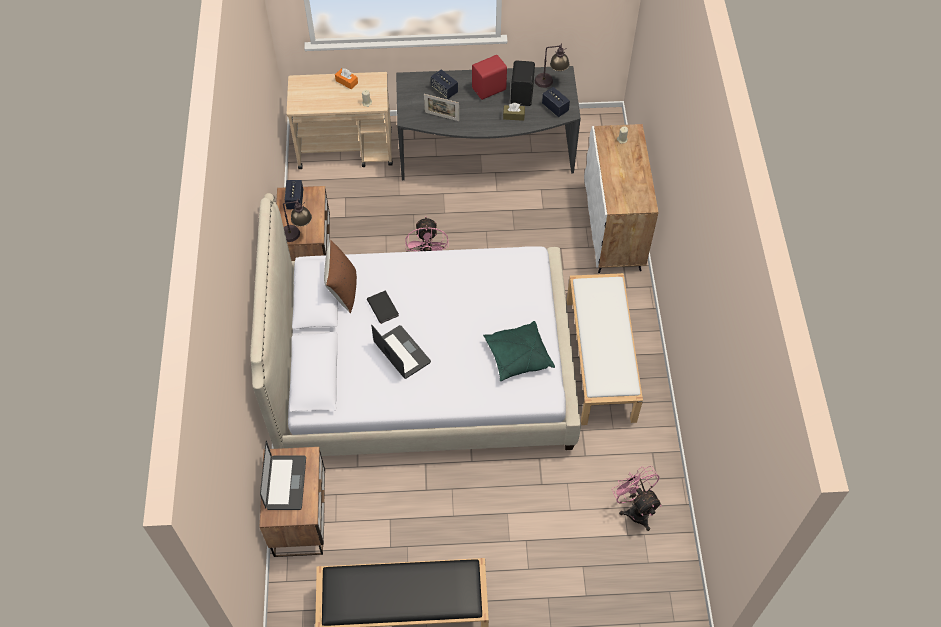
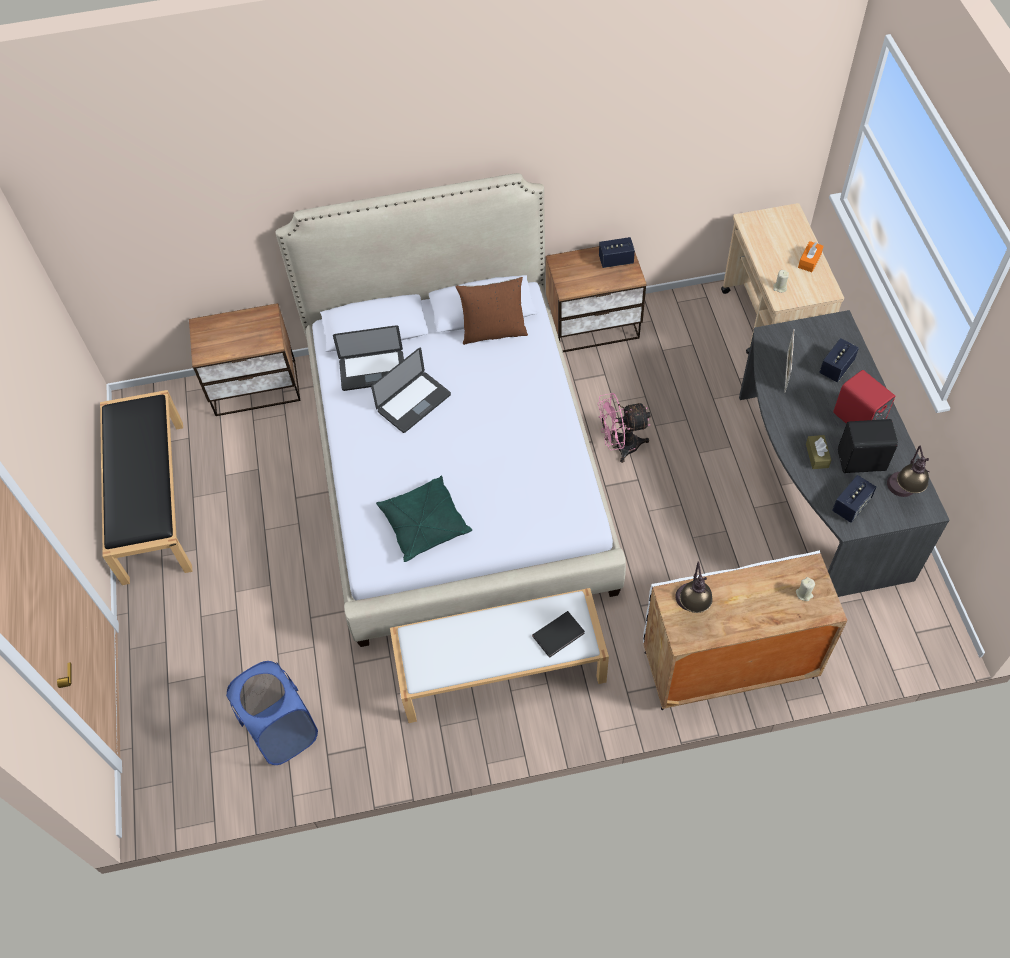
camera: 85 degrees right, 0 degrees up
(286, 483) = (238, 330): laptop -> laptop (373, 371)
(297, 235) = (564, 273): table lamp -> table lamp (691, 608)
(383, 307) = (477, 374): black book -> black book (559, 635)
(635, 509) = (282, 731): pink fan -> blue laundry basket

